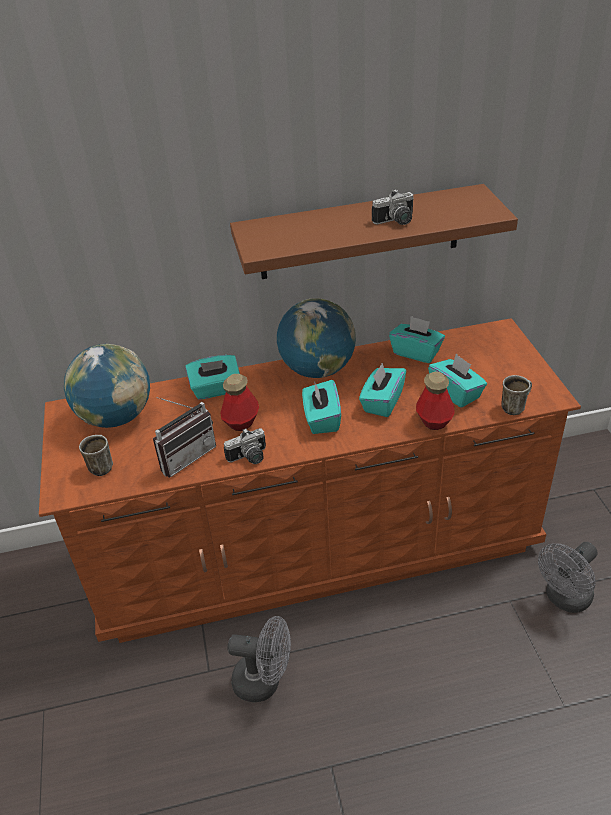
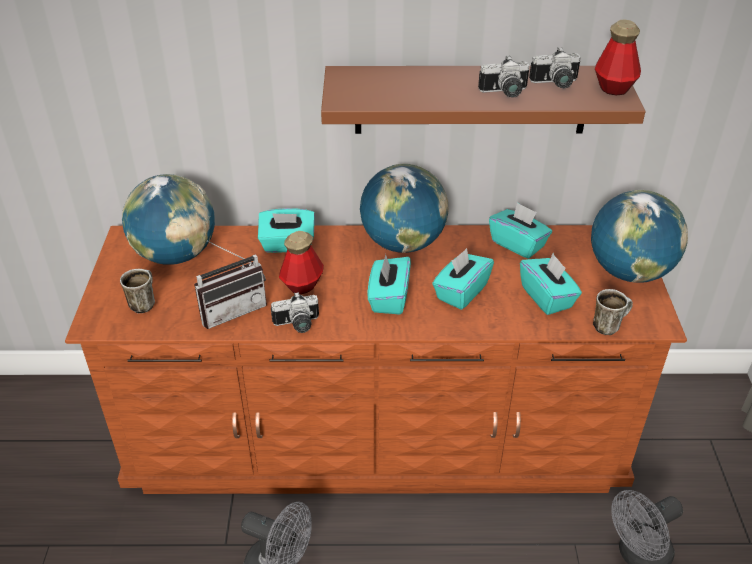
camera: 10 degrees right, 0 degrees up
(434, 421) = (511, 324): bottle -> bottle (614, 88)
(435, 207) = (556, 84): none -> camera
(516, 359) = (629, 272): none -> globe

